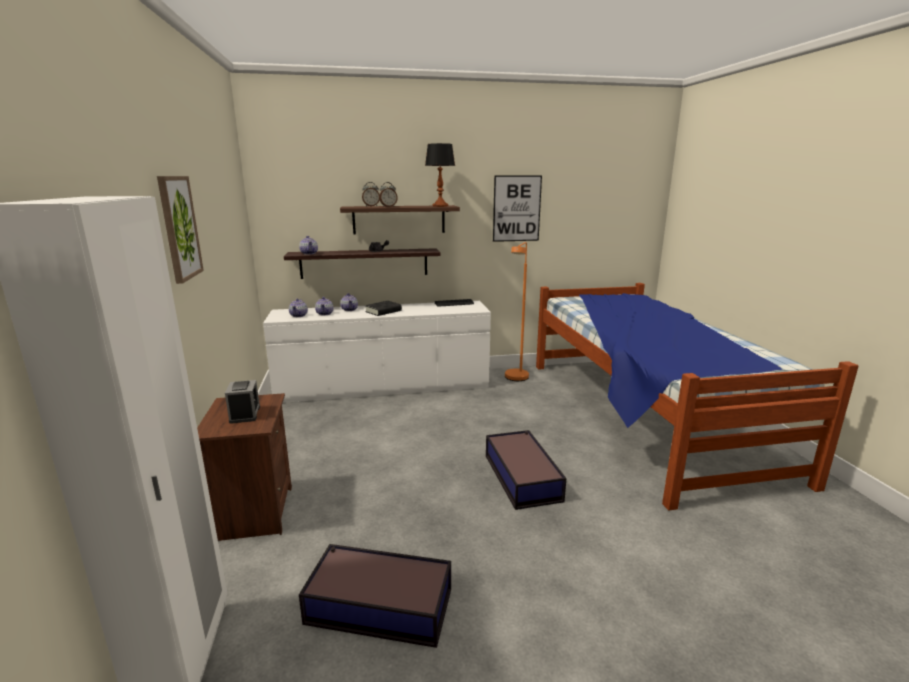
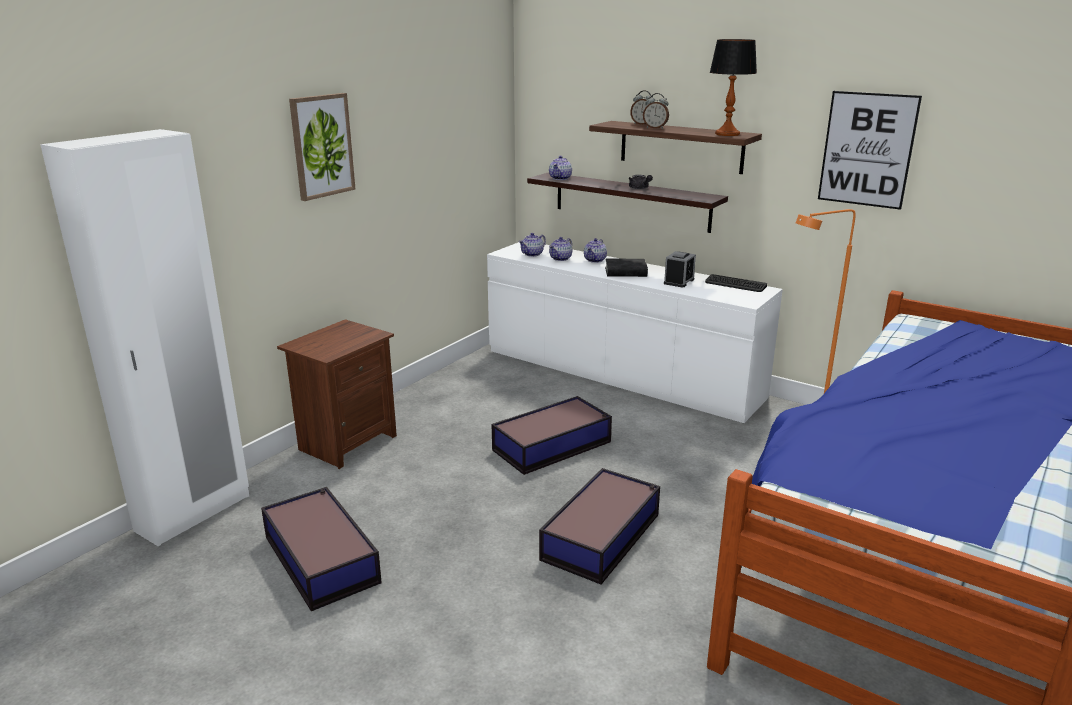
camera: 45 degrees right, 5 degrees up
(245, 414) = (337, 341): alarm clock -> alarm clock (679, 281)
(413, 442) = (553, 446): none -> storage box

